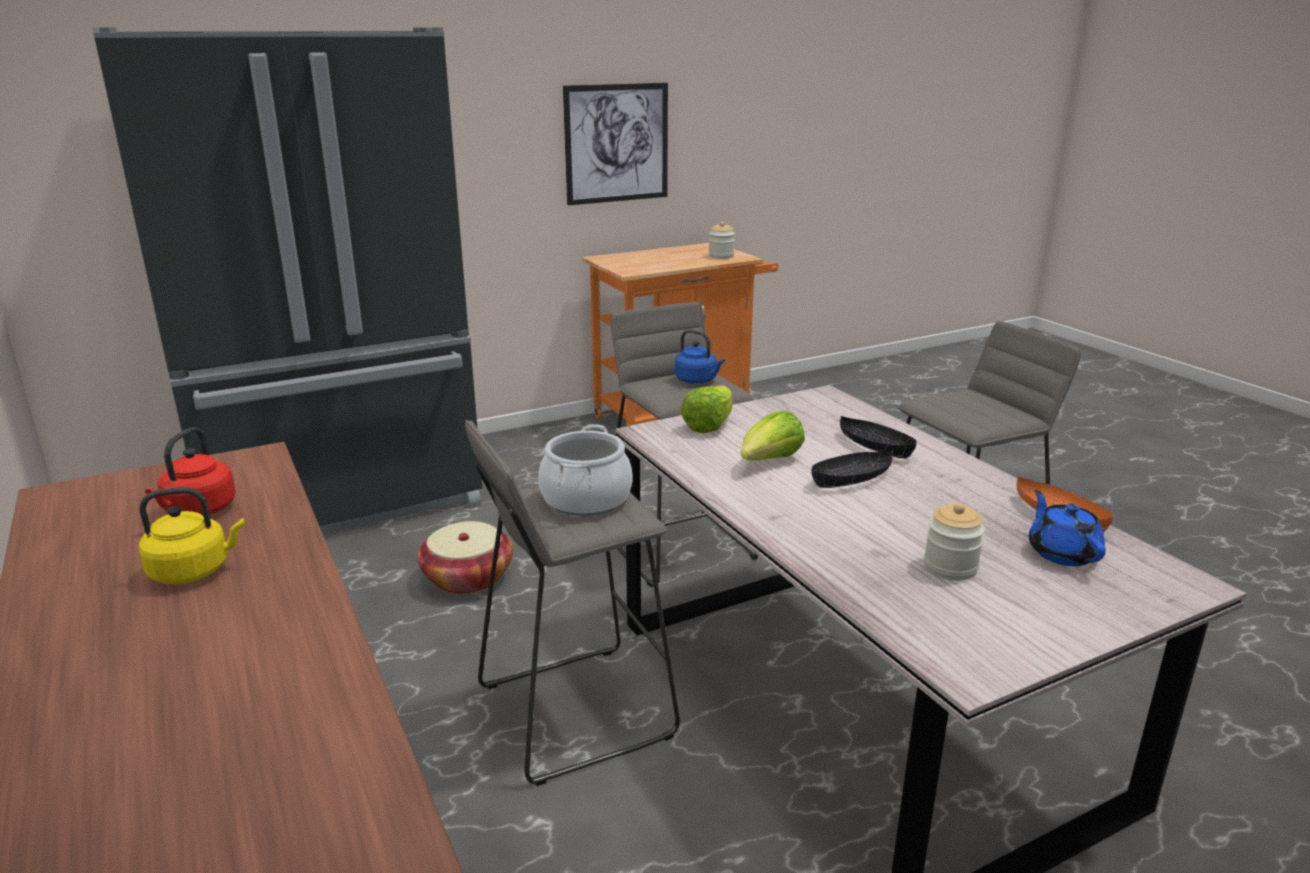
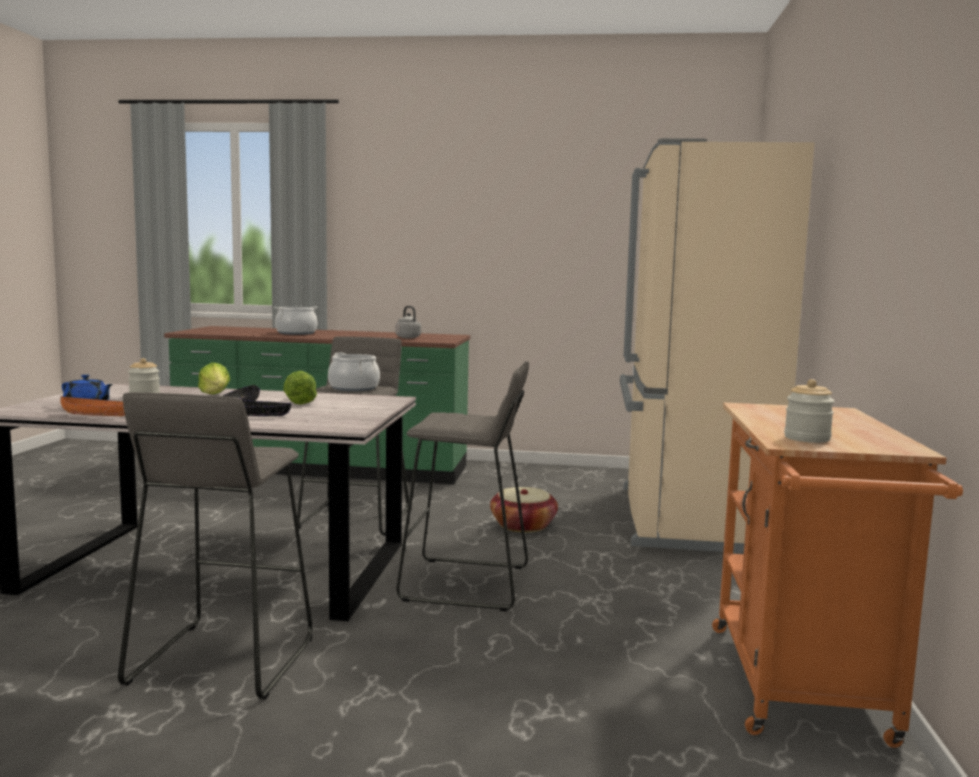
camera: 125 degrees right, 15 degrees down
(194, 571) = (363, 335): yellow kettle -> none
(198, 511) = (407, 337): red kettle -> grey kettle
(216, 689) = (296, 333): none -> cooking pot
(342, 500) = (688, 519): black fridge -> beige fridge
(617, 143) = (901, 257): picture -> none
(698, 380) = (463, 422): blue kettle -> none
(709, 425) = (373, 405): lettuce -> lettuce (215, 396)

